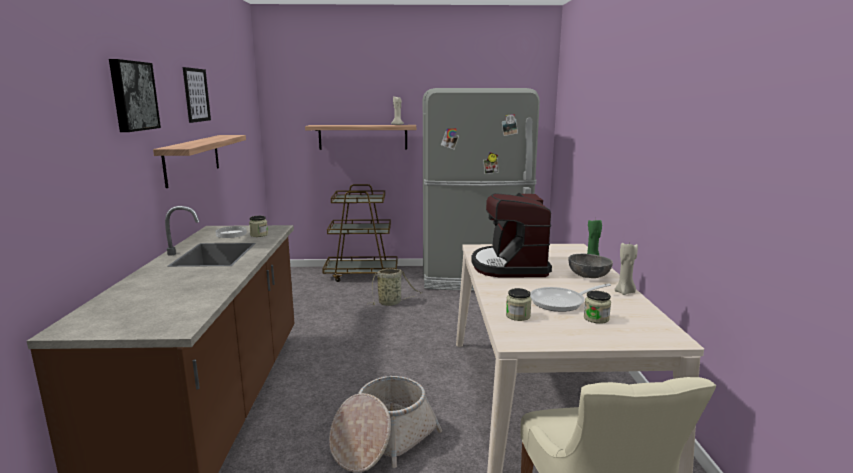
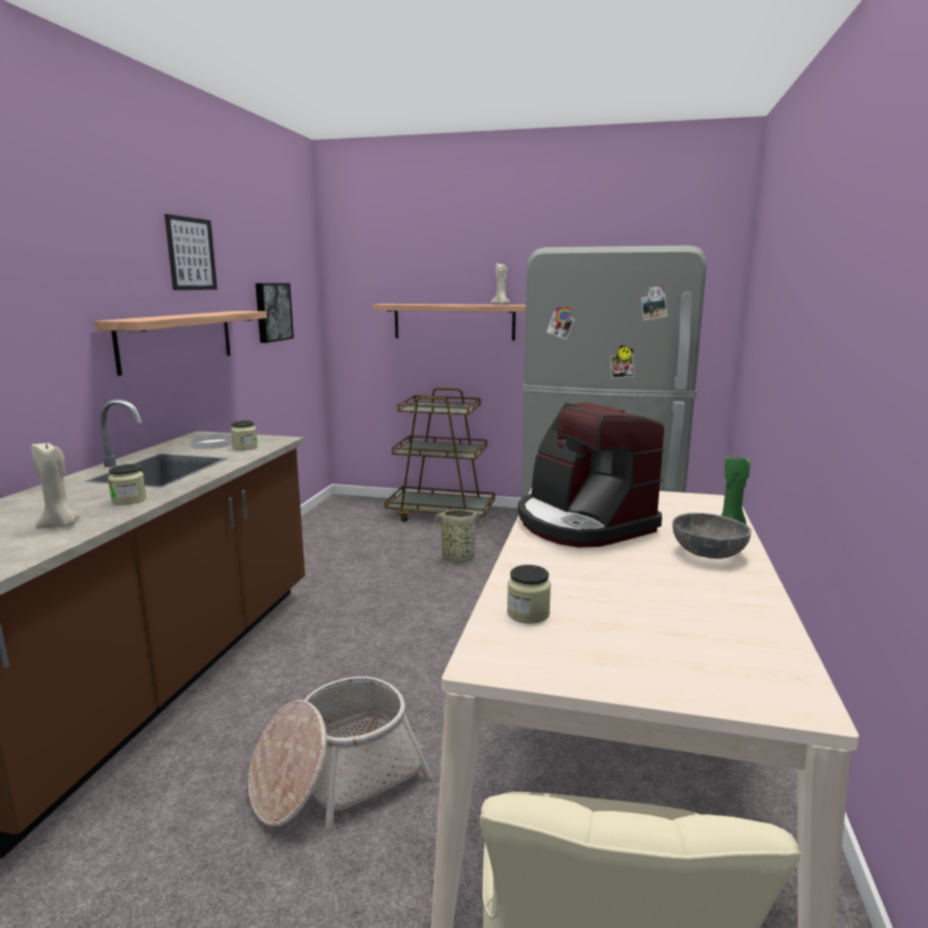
camera: 15 degrees right, 0 degrees up
(132, 96) = (55, 246): picture -> picture (272, 312)
(510, 266) = (582, 523): coffee machine -> coffee machine turned 45 degrees counterclockwise
(561, 302) = (624, 597): frying pan -> none
(596, 318) = (668, 637): jar -> jar (129, 500)
(625, 292) = (756, 592): beige candle -> beige candle (60, 525)

